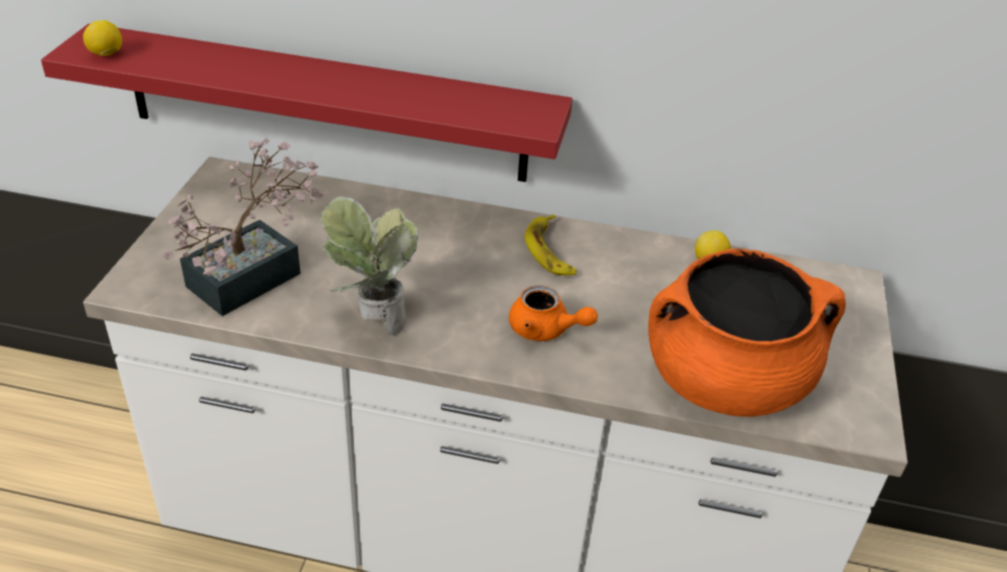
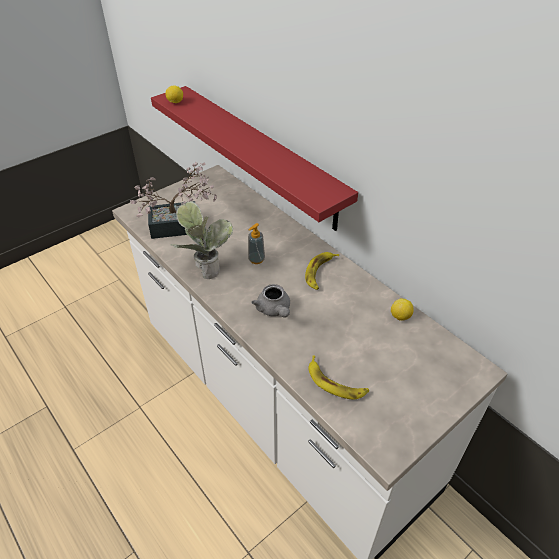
camera: 40 degrees right, 5 degrees up
(439, 273) = (256, 259): none -> soap dispenser
(545, 330) = (274, 310): orange teapot -> grey teapot
(725, 381) = (335, 382): orange cooking pot -> banana

